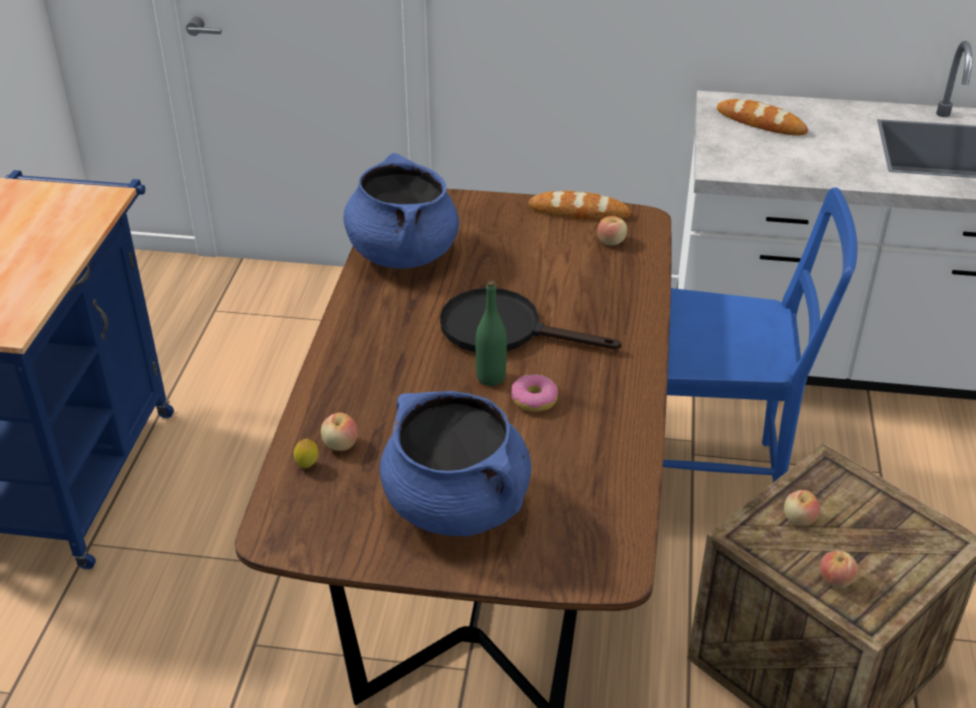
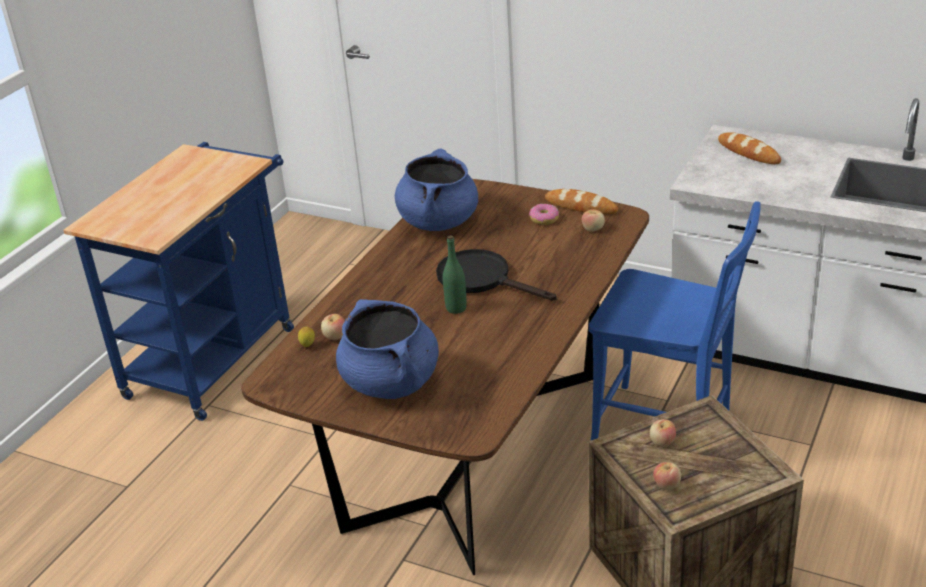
camera: 20 degrees right, 5 degrees down
(534, 400) = (478, 326): donut -> donut (544, 219)

